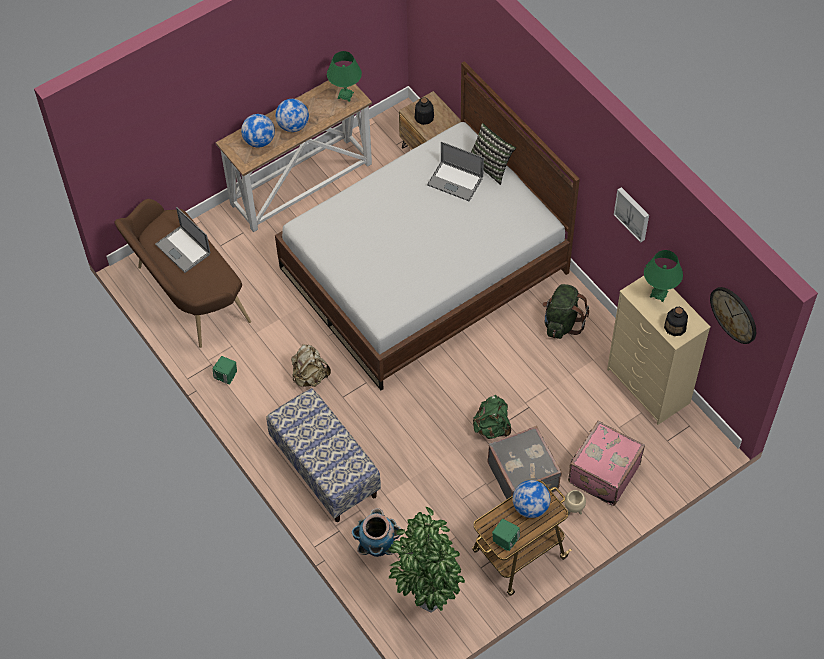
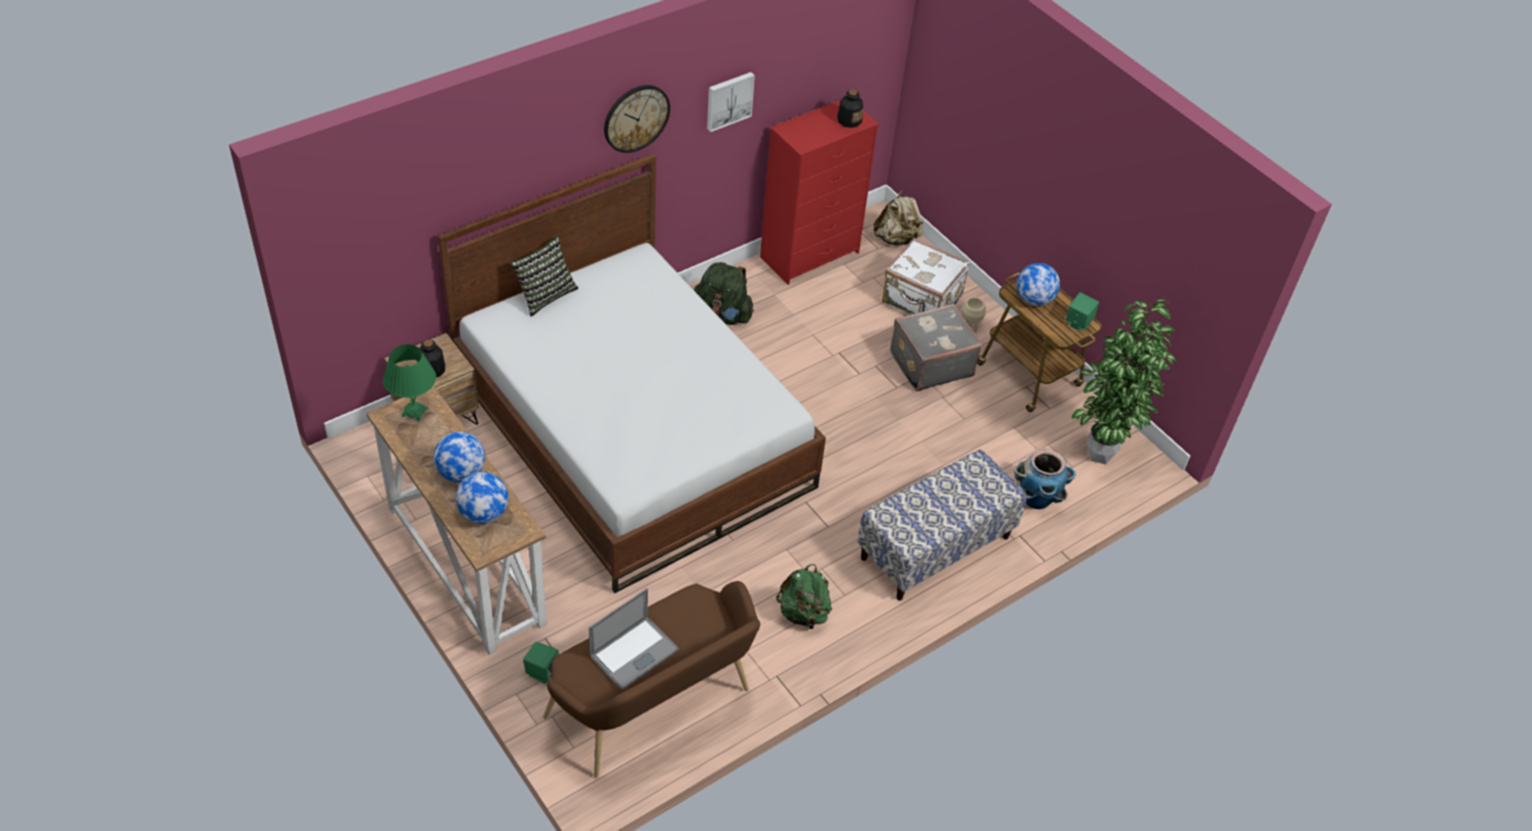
camera: 95 degrees left, 10 degrees down
(226, 376) = (796, 657): green speaker -> green speaker (542, 672)
(310, 376) = (796, 561): beige backpack -> beige backpack (897, 239)
(455, 181) = (566, 330): laptop -> none
(492, 427) = (867, 386): green backpack -> green backpack (803, 613)
(602, 473) = (921, 300): pink suitcase -> white suitcase
(648, 387) = (810, 254): beige dresser -> red dresser
(659, 294) = (805, 127): green table lamp -> none
(734, 314) = (869, 46): wall clock -> wall clock (636, 118)

